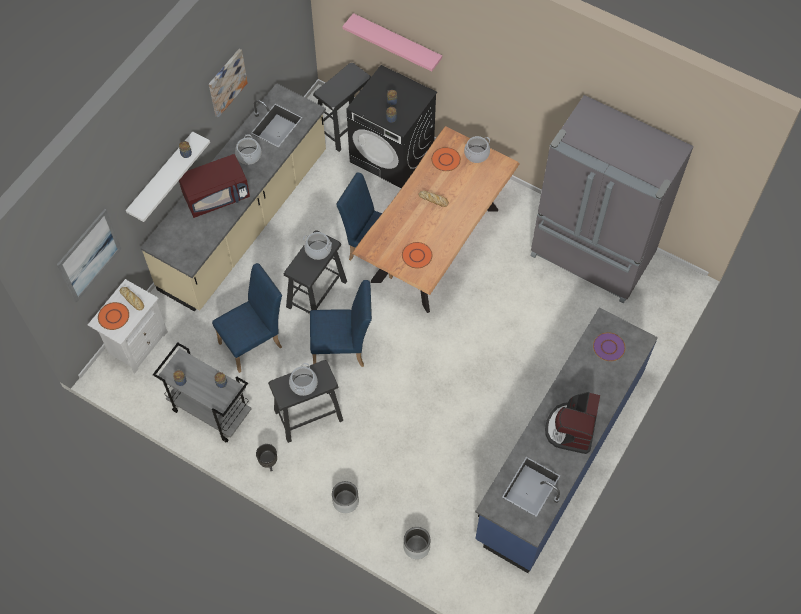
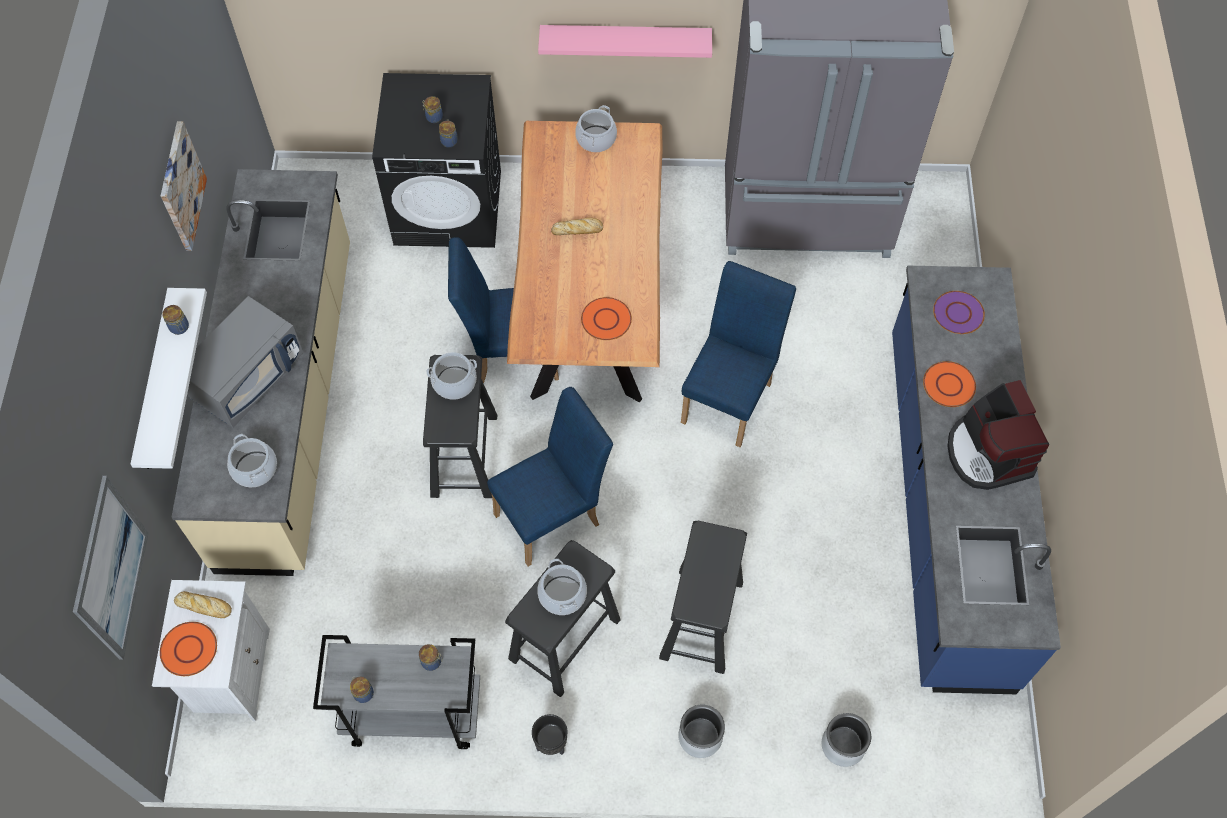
camera: 30 degrees left, 0 degrees up
(216, 196) = (248, 377): red microwave -> grey microwave
(248, 155) = (261, 293): cooking pot -> cooking pot (254, 469)
(254, 342) = (416, 574): blue chair -> blue chair (730, 396)
(345, 126) = (356, 199): black stool -> black stool (702, 619)
(397, 41) = (402, 20): pink shelf -> pink shelf (625, 40)
(446, 159) = (558, 166): orange plate -> orange plate (949, 384)

